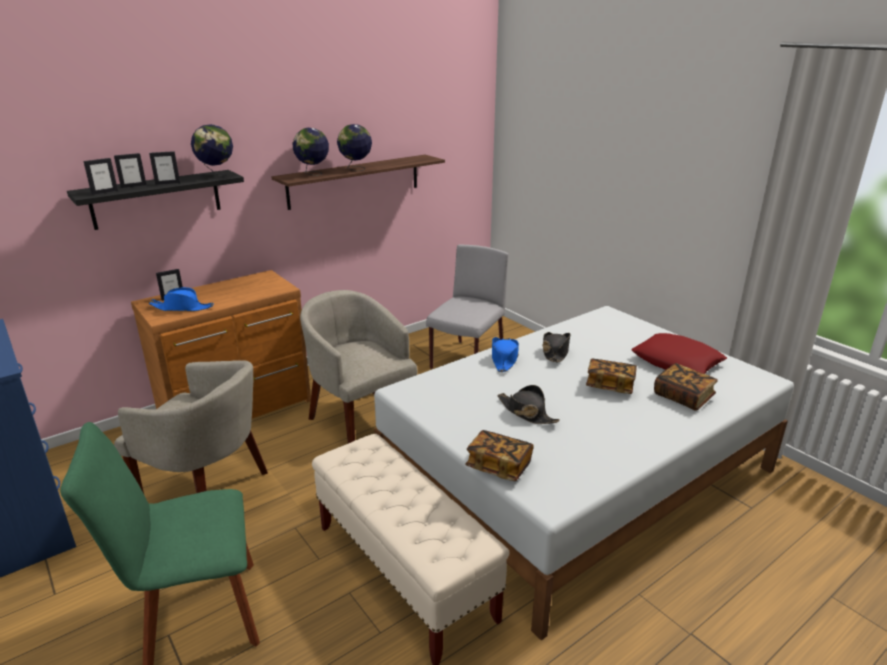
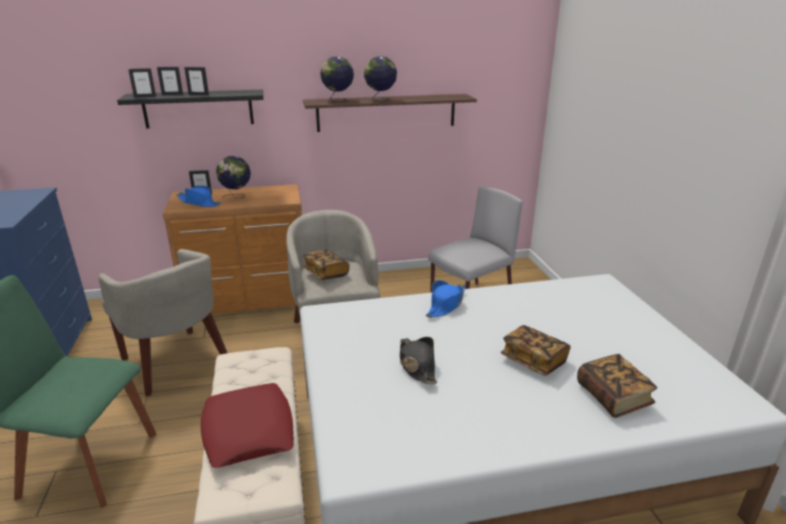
camera: 25 degrees right, 0 degrees up
(217, 176) = (244, 92): globe -> globe (236, 197)
(499, 466) = (337, 413): book -> book (326, 273)
(555, 352) = (506, 310): black hat -> none
(677, 361) = (641, 353): red pillow -> red pillow (249, 431)

